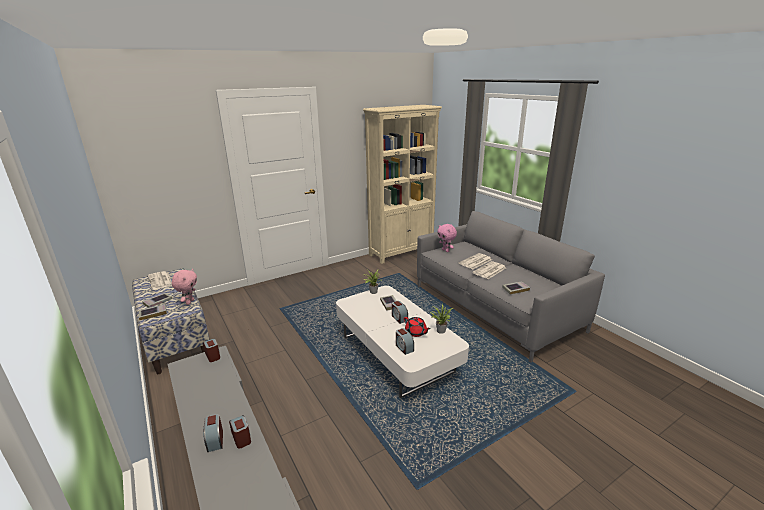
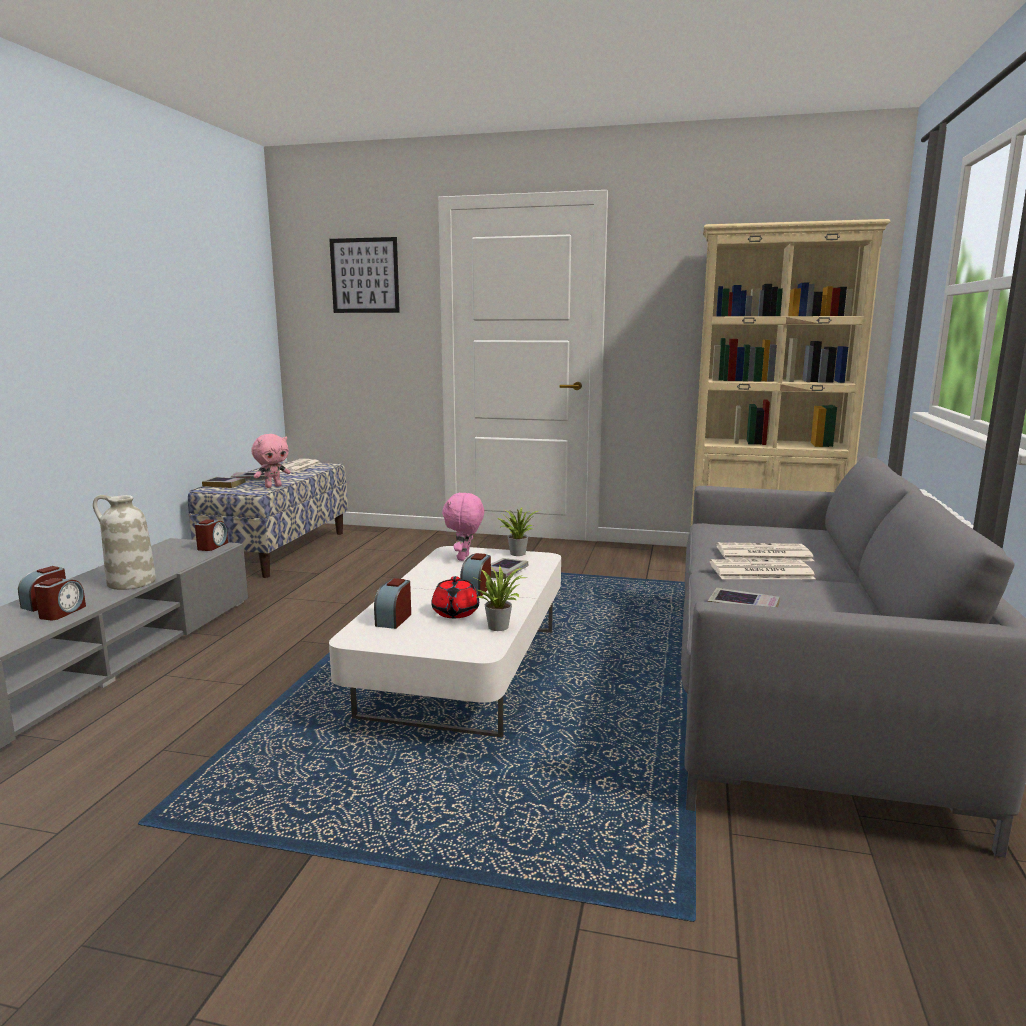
camera: 45 degrees right, 10 degrees down
(168, 143) = (365, 275): none -> picture
(229, 400) = (130, 583): none -> white vase
(446, 250) = (741, 528): pink plush toy -> pink plush toy (464, 558)

